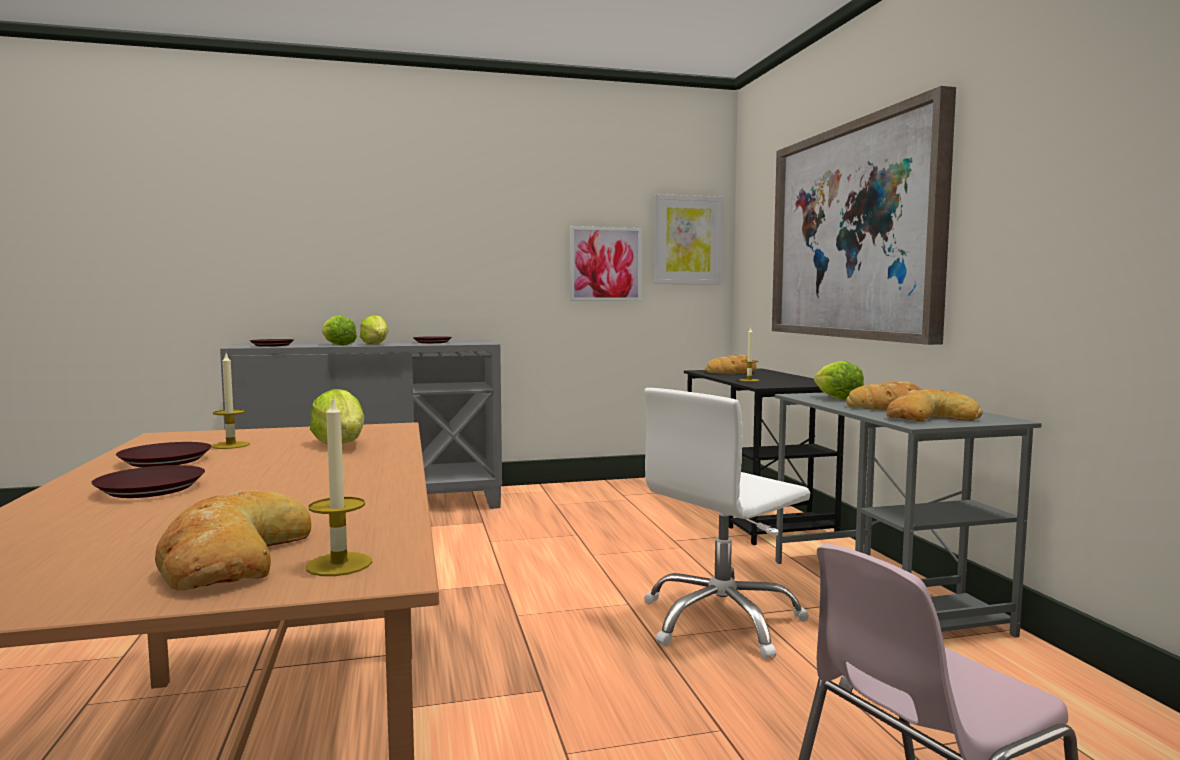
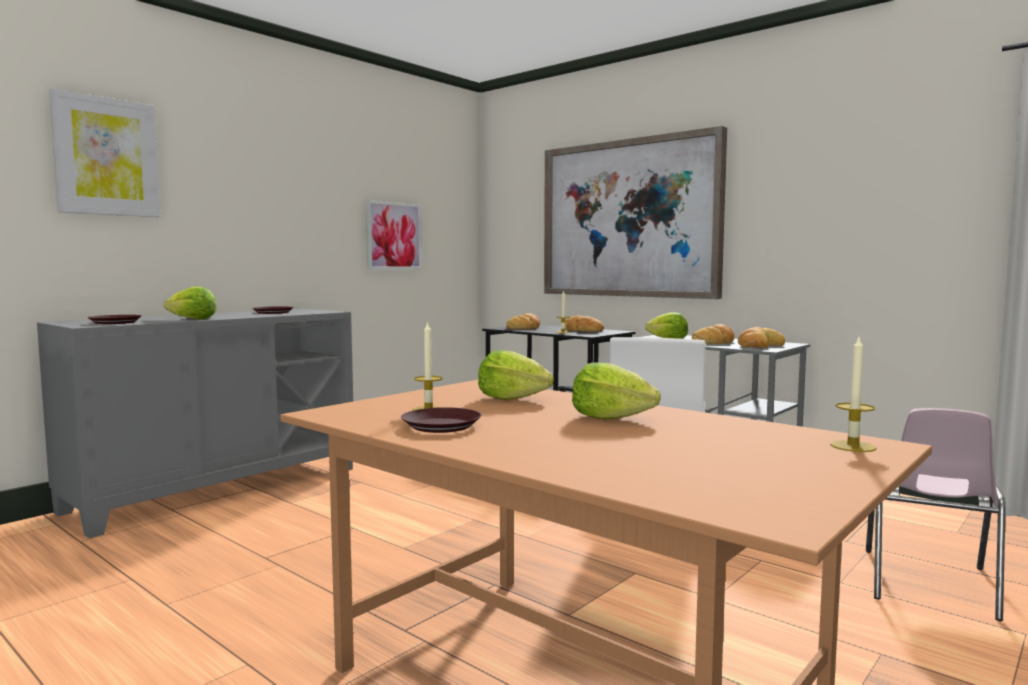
camera: 35 degrees left, 0 degrees up
(149, 489) = (543, 441): brown plate -> none
(231, 558) = (796, 455): bread -> bread (581, 330)
(376, 344) = (229, 316): lettuce -> lettuce (610, 418)
(687, 240) = (451, 217): picture -> picture (106, 157)

